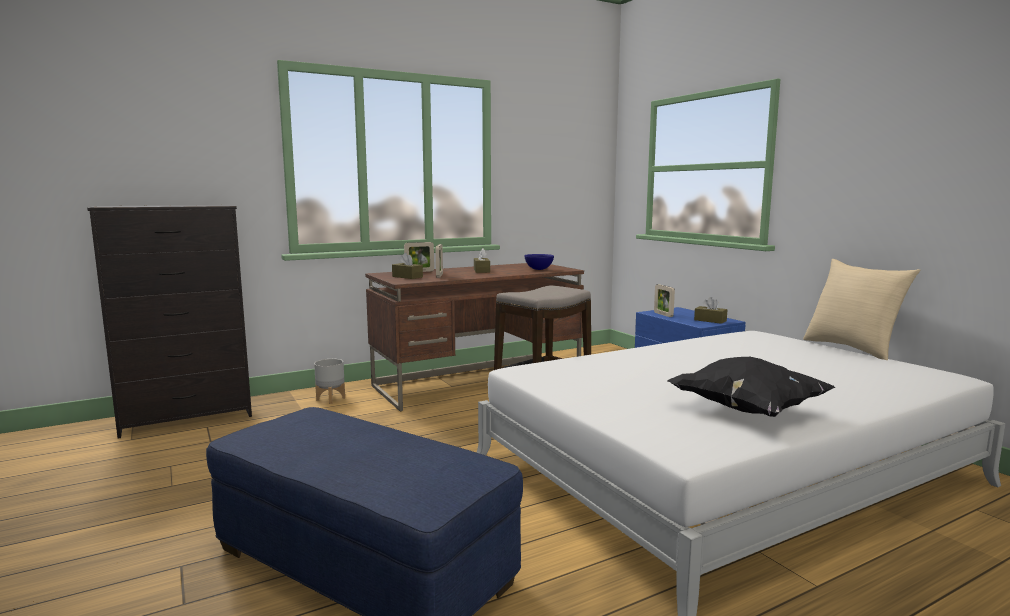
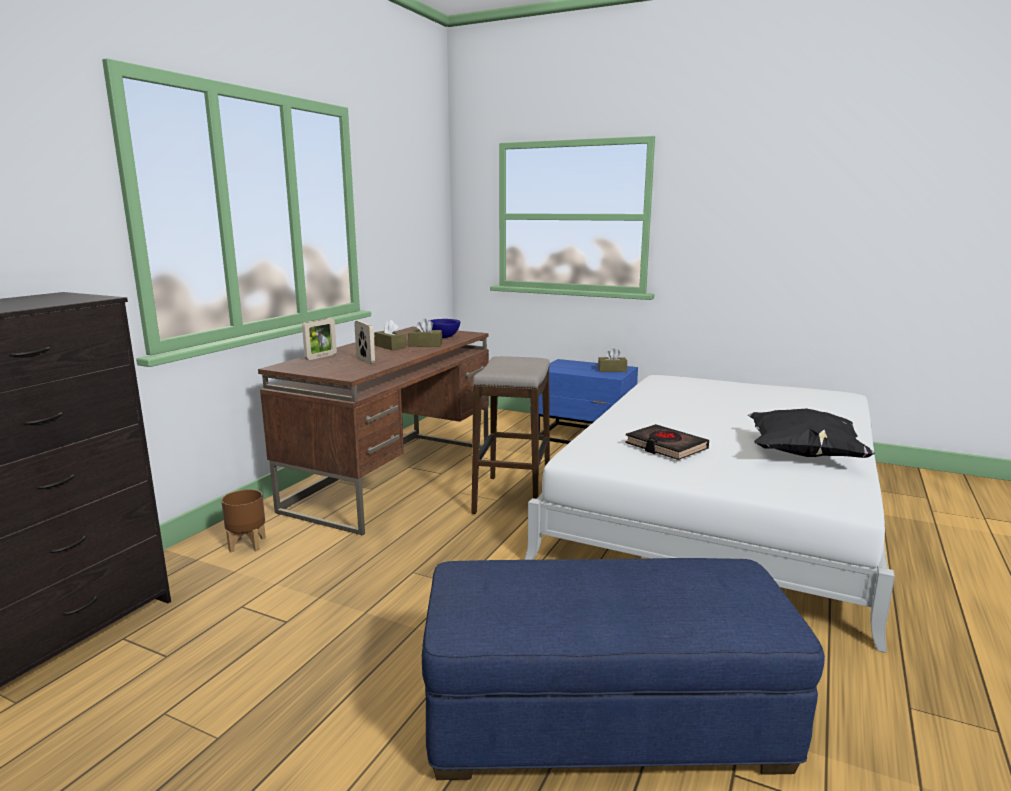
camera: 35 degrees left, 5 degrees up
(330, 399) = (247, 545): grey planter -> brown planter
(407, 277) = (332, 367): brown tissue box -> brown tissue box (425, 345)
(614, 377) = (665, 447): none -> black book
(663, 314) = (564, 370): picture frame -> none
(852, 349) = (749, 381): beige pillow -> none

